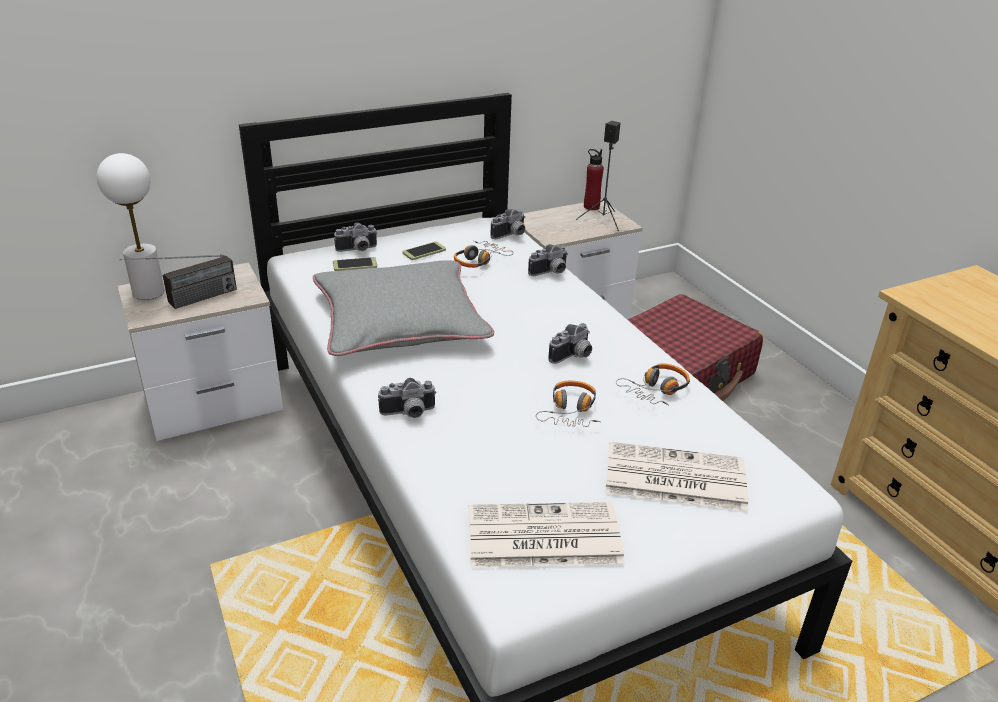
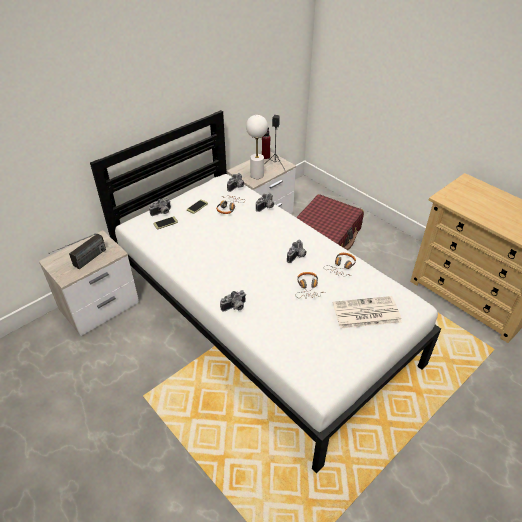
camera: 15 degrees left, 10 degrees up
(148, 292) = (58, 262): white table lamp -> white table lamp (257, 175)
(399, 321) = (205, 253): grey pillow -> none
(541, 537) = (322, 358): newspaper -> none

